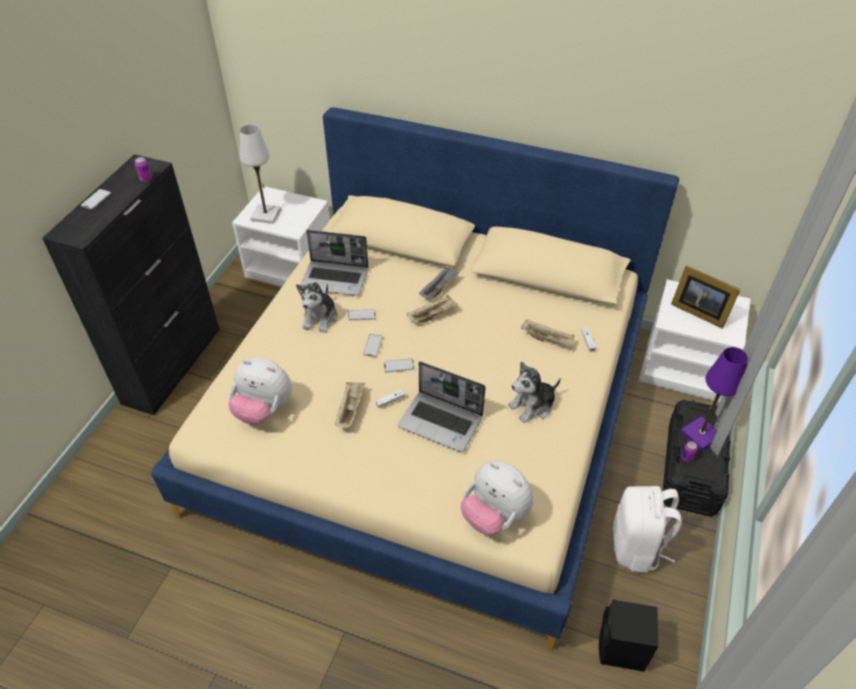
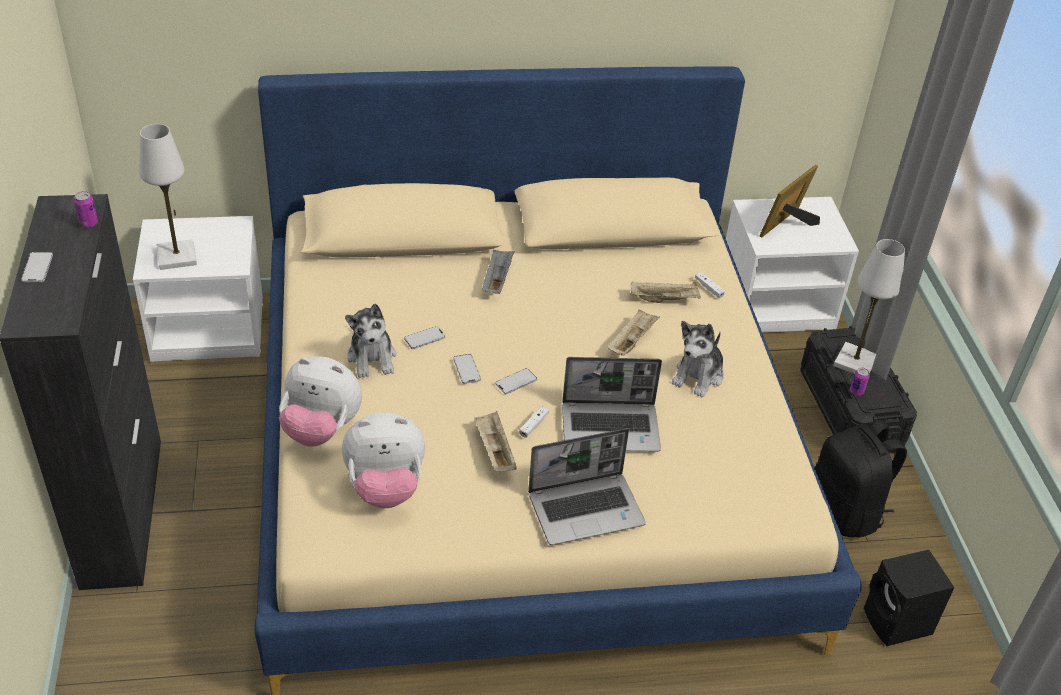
camera: 30 degrees left, 5 degrees down
(335, 279) = (356, 305): laptop -> laptop (587, 509)
(432, 315) = (512, 312): beige tray -> beige tray (631, 341)
(494, 515) = (740, 504): plush toy -> plush toy (321, 429)
(636, 546) = (846, 511): white backpack -> black backpack
(698, 311) = (788, 225): picture frame -> picture frame turned 120 degrees clockwise
(700, 434) = (855, 362): purple table lamp -> white table lamp

